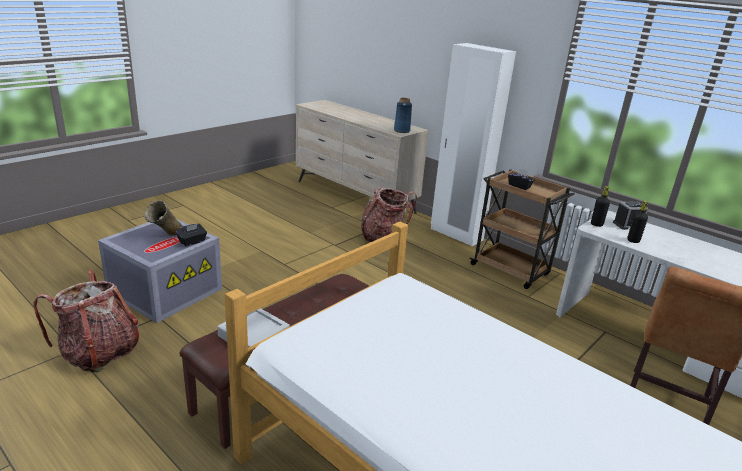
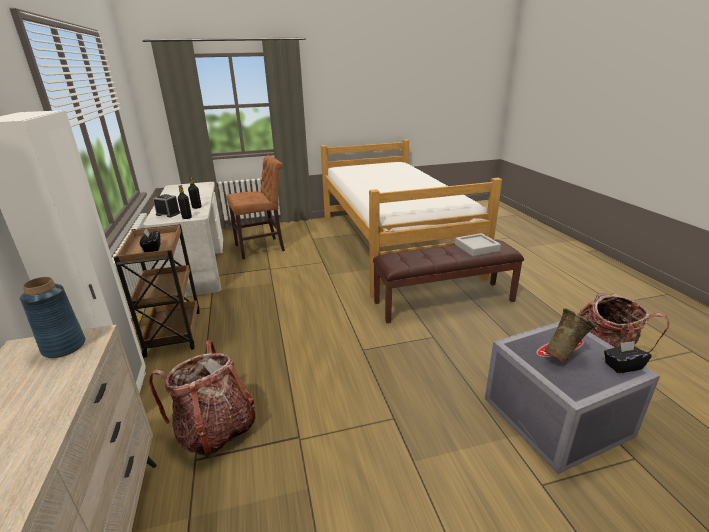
camera: 145 degrees left, 0 degrees up
(192, 242) = (526, 341): black tissue box -> black tissue box (622, 366)

